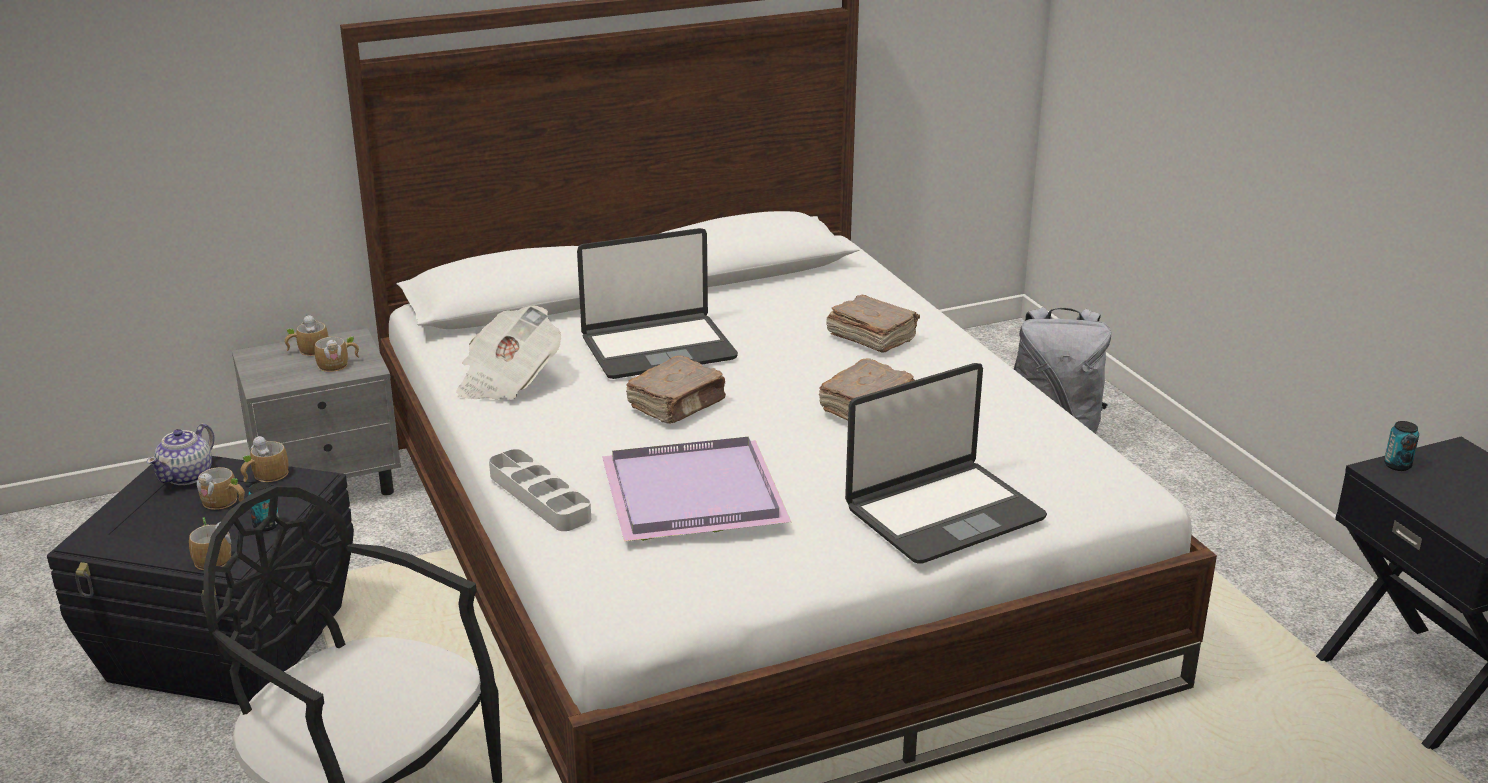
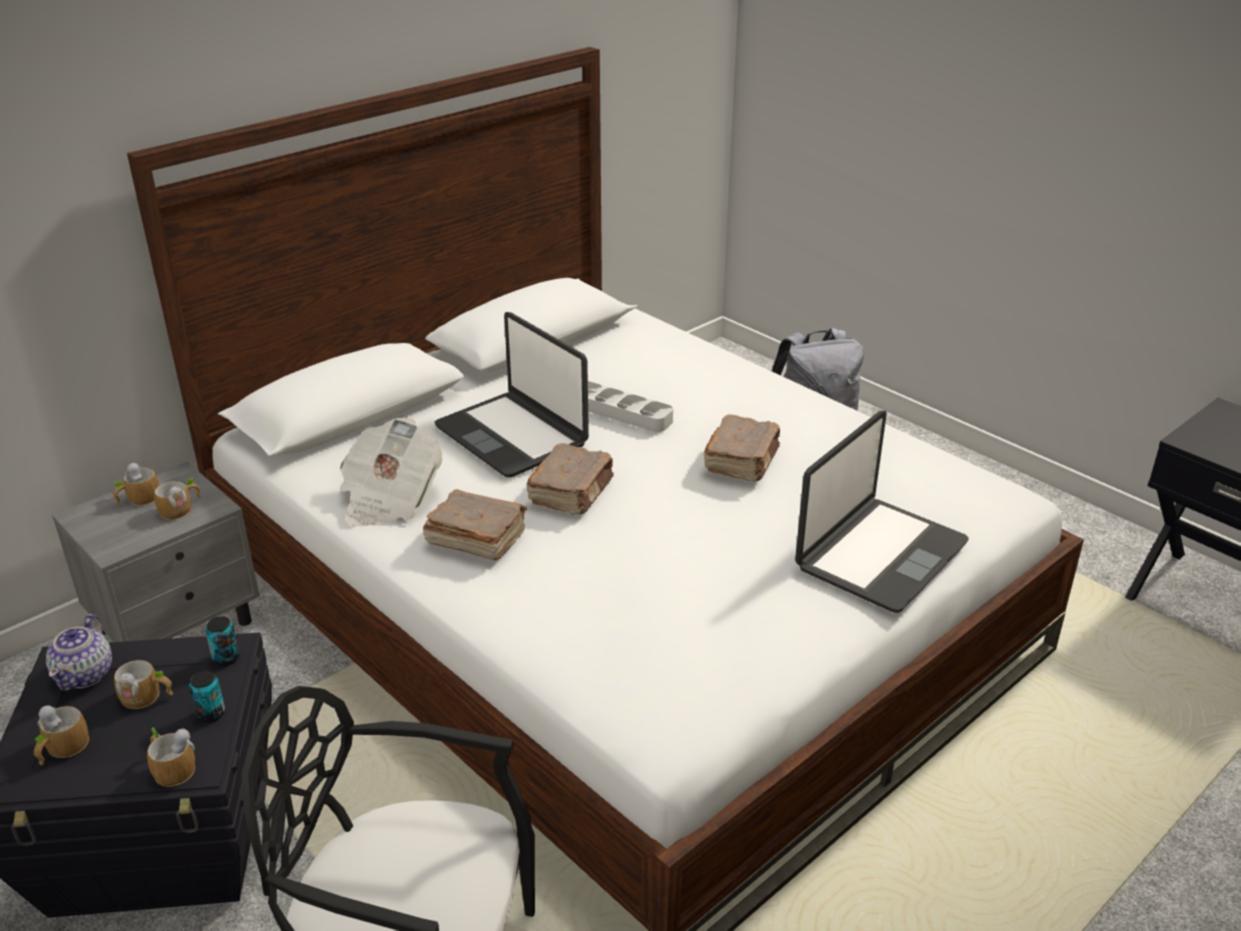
camera: 20 degrees left, 5 degrees up
(265, 476) = (175, 655): mug -> mug (62, 749)
(539, 496) = (505, 621): grey tray -> grey tray (619, 411)
(658, 348) = (512, 435): laptop -> laptop turned 90 degrees clockwise
(690, 496) = (653, 589): purple tray -> none
(871, 337) = (695, 389): brown book -> brown book (475, 538)
(1397, 465) = (1196, 433): can -> can (226, 658)

